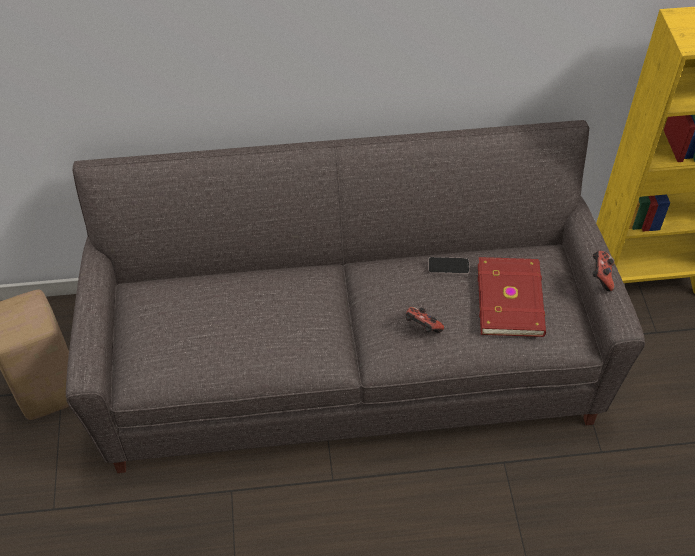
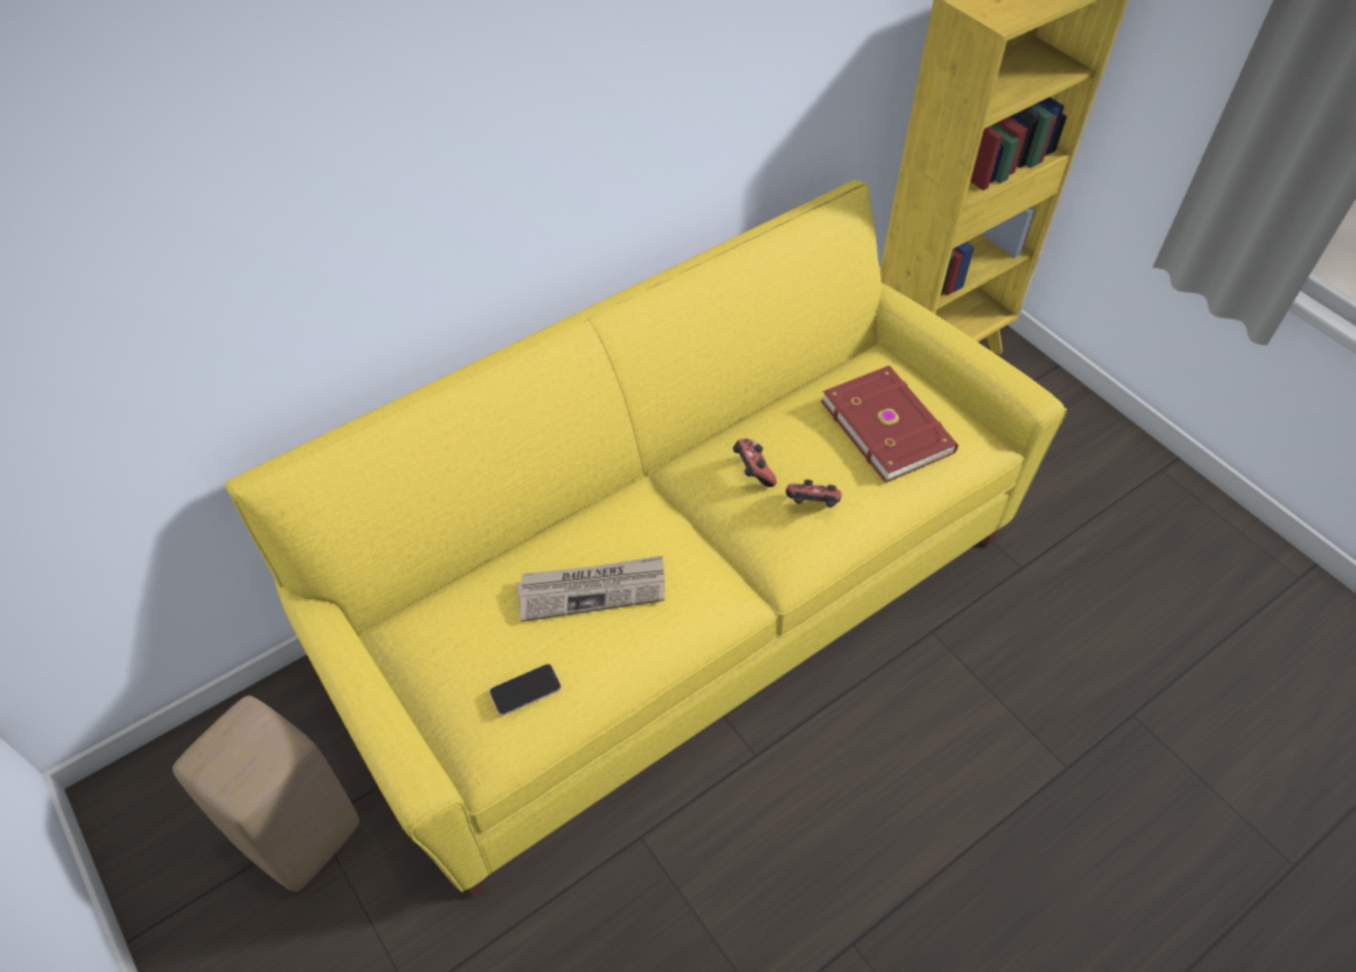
camera: 30 degrees left, 0 degrees up
(252, 316) = (592, 590): none -> newspaper
(347, 361) = (676, 599): grey sofa -> yellow sofa
(448, 266) = (788, 418): phone -> phone (525, 690)
(601, 276) = (971, 355): game controller -> game controller (752, 472)

